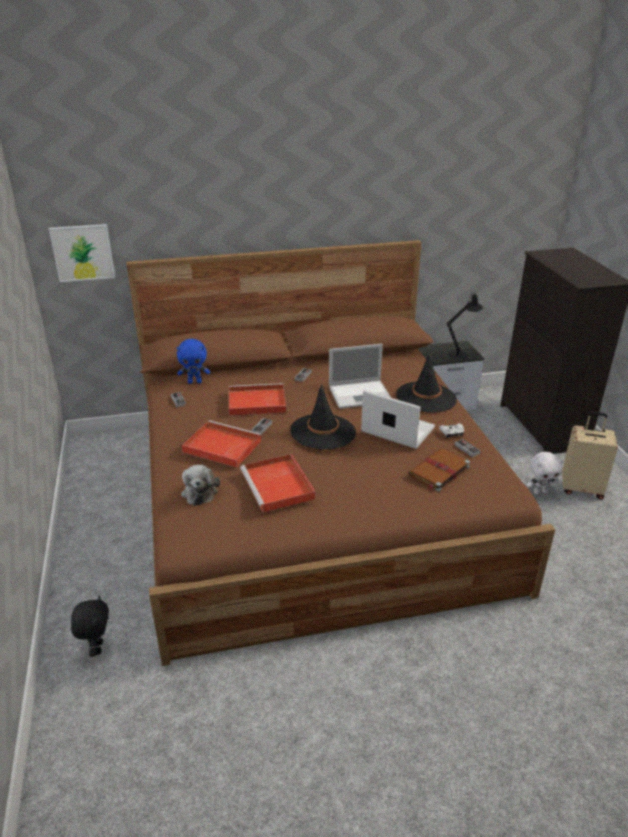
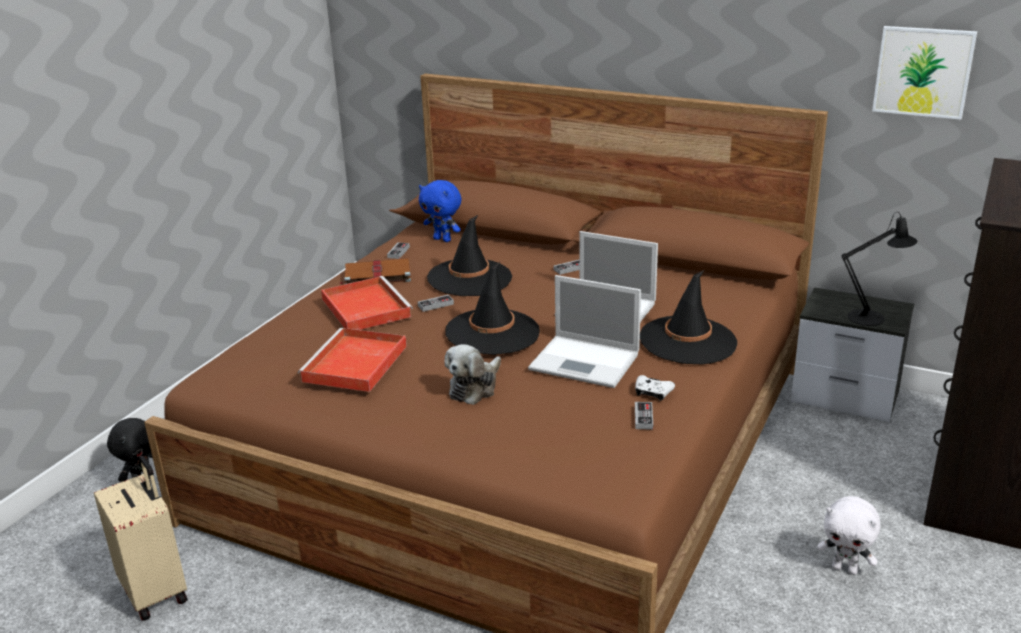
camera: 40 degrees right, 5 degrees down
(83, 253) = (383, 55): picture -> picture (923, 72)
(200, 492) = (285, 342): plush toy -> plush toy (475, 387)
(255, 402) = (469, 278): red tray -> black hat
(396, 429) = (586, 362): laptop -> laptop turned 135 degrees clockwise
(438, 471) = (560, 425): brown book -> brown book (376, 275)
(581, 488) = (927, 596): beige suitcase -> beige suitcase (156, 592)

